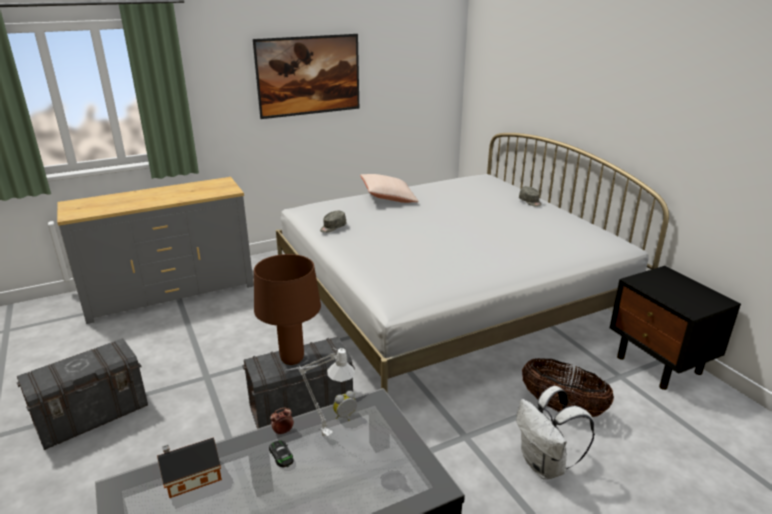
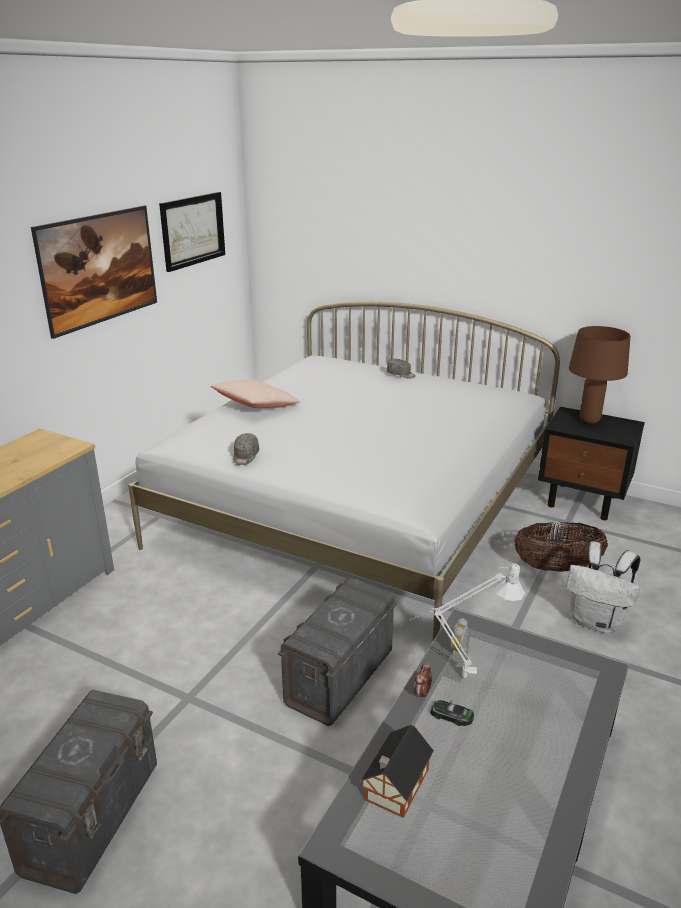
camera: 35 degrees left, 0 degrees up
(292, 360) = (337, 621): brown table lamp -> brown table lamp (589, 420)
(404, 58) = (192, 230): none -> picture

